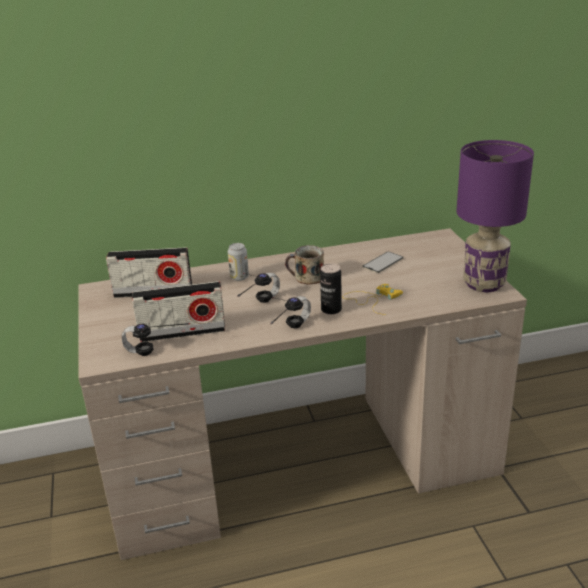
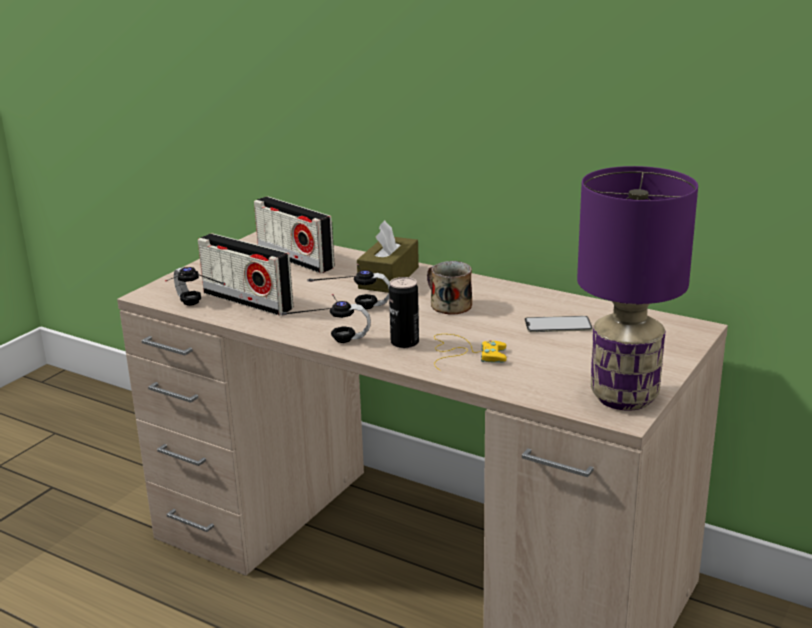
camera: 45 degrees right, 5 degrees down
(239, 277) = (389, 278): can -> brown tissue box

